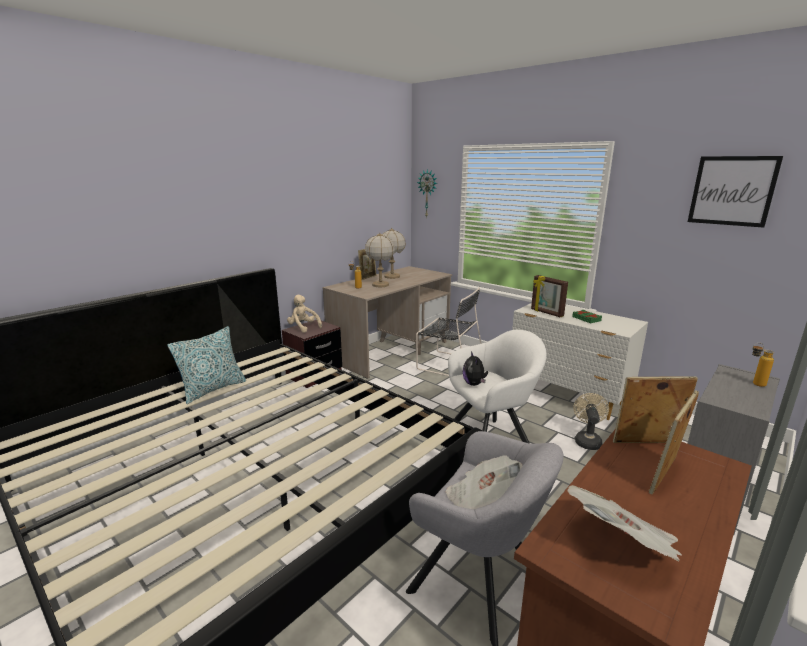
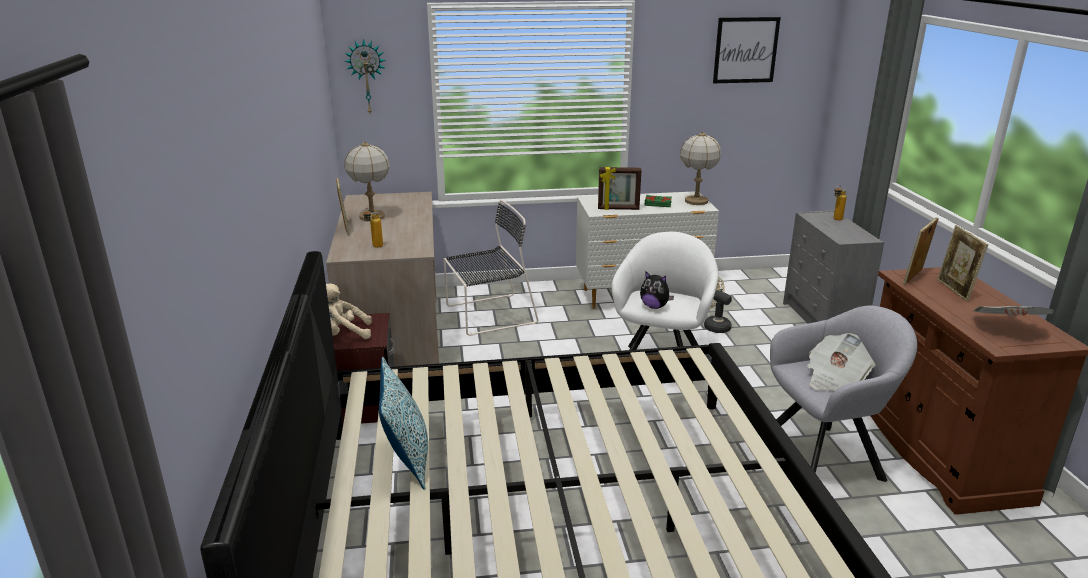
camera: 50 degrees left, 5 degrees up
(380, 285) = (394, 233): table lamp -> table lamp (696, 201)

